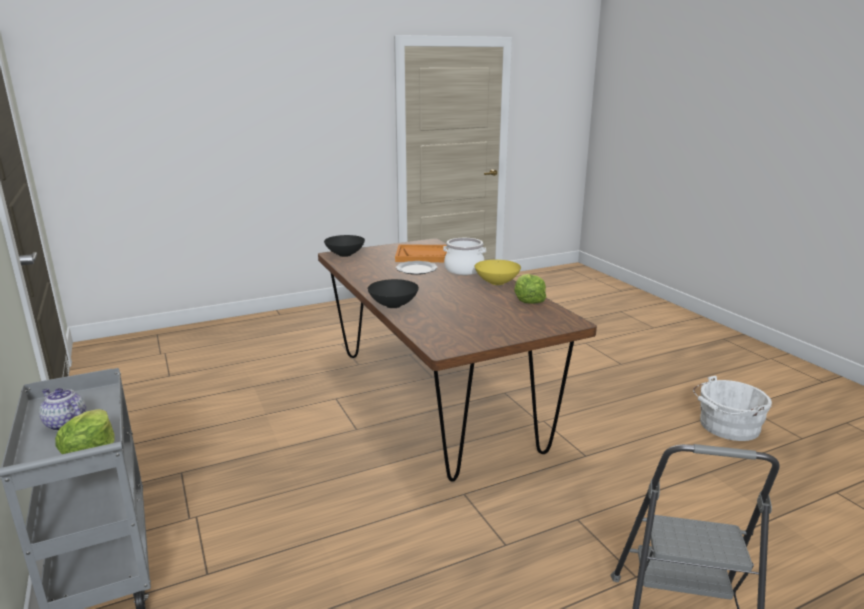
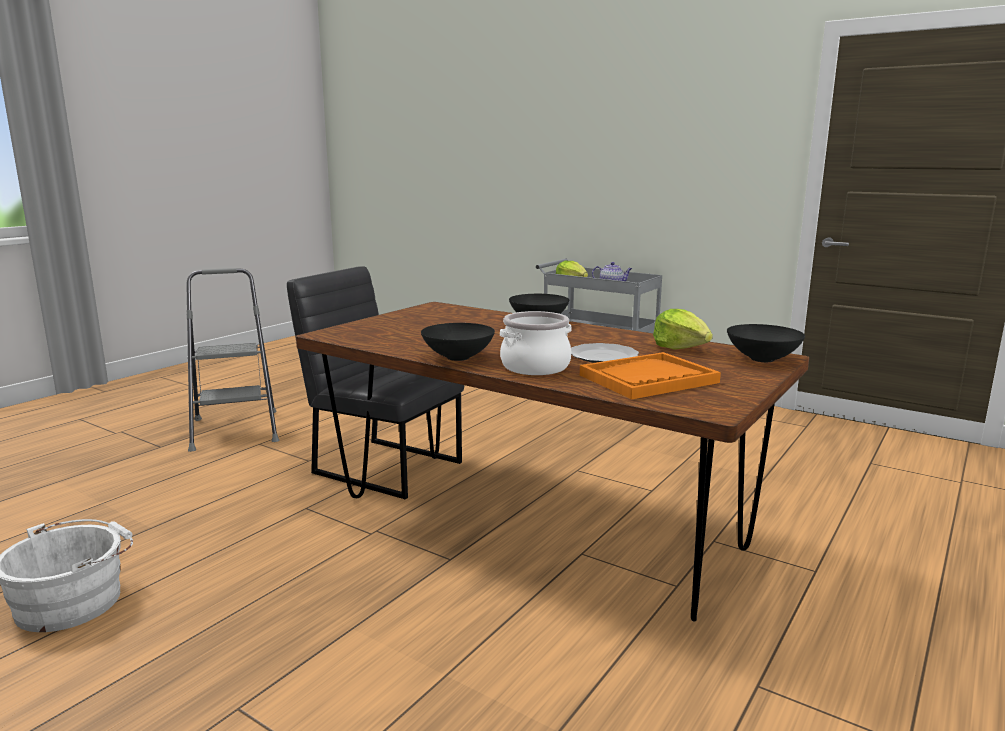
camera: 150 degrees right, 5 degrees down
(497, 282) = (457, 358): yellow bowl -> black bowl
(505, 484) = (385, 466): none -> grey chair
(528, 300) = (393, 345): lettuce -> lettuce (680, 348)

